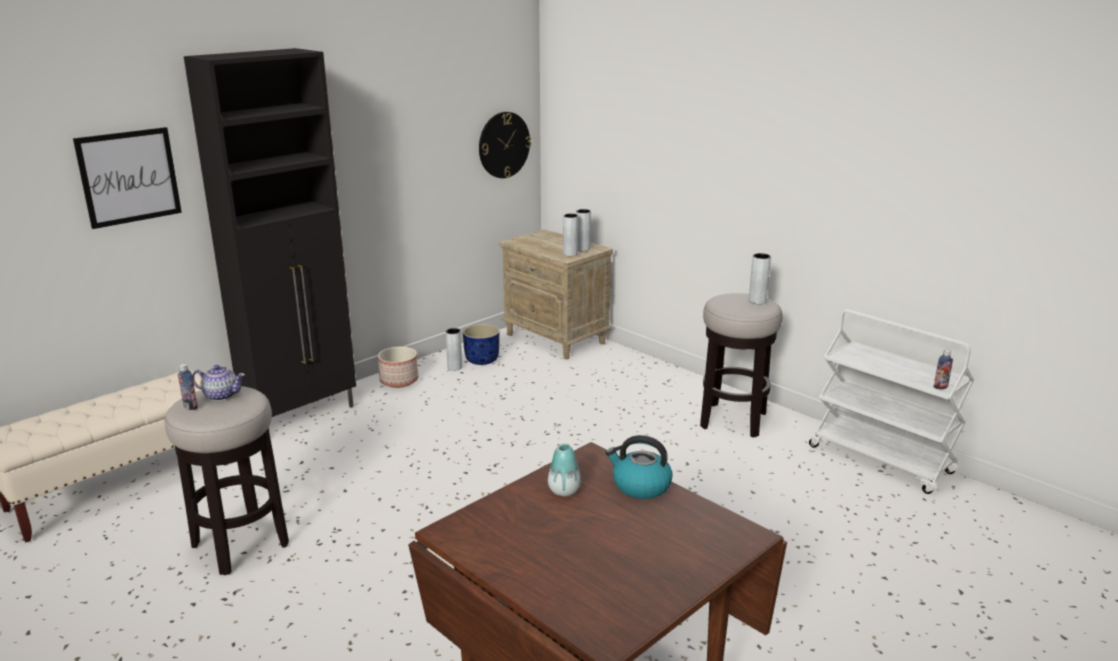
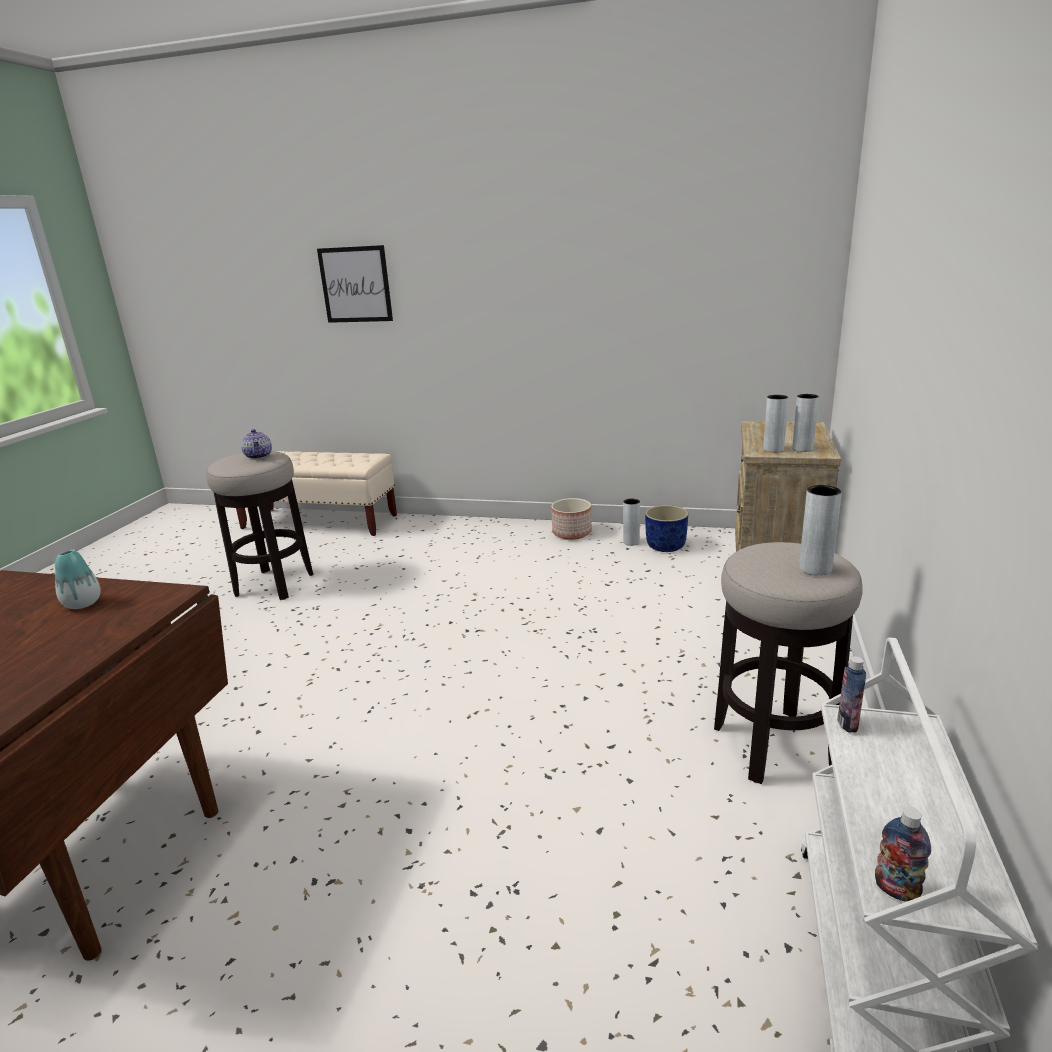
camera: 60 degrees right, 0 degrees up
(190, 407) = (235, 456): bottle -> bottle (847, 723)
(302, 415) = (469, 527): black cabinet -> none
(504, 145) = (773, 302): wall clock -> none
(640, 486) = (98, 638): kettle -> none

